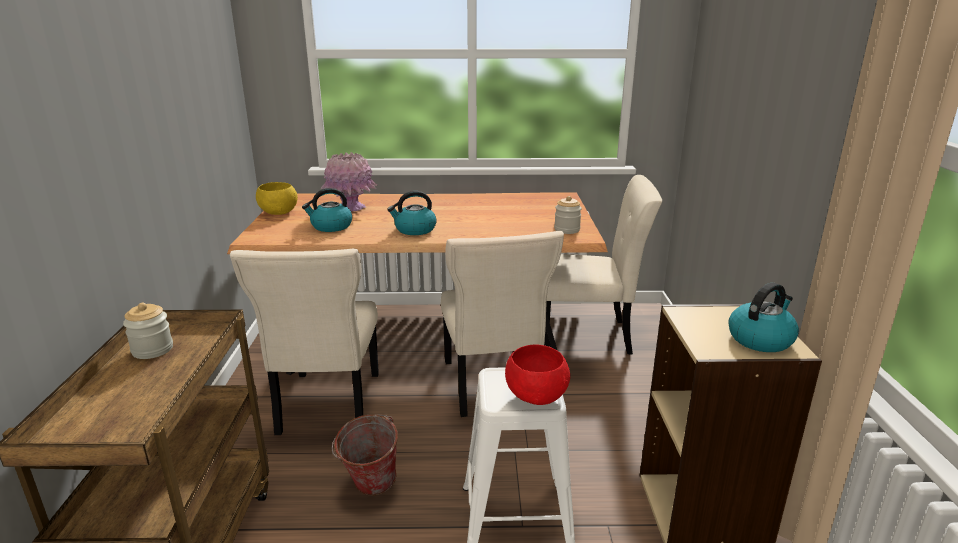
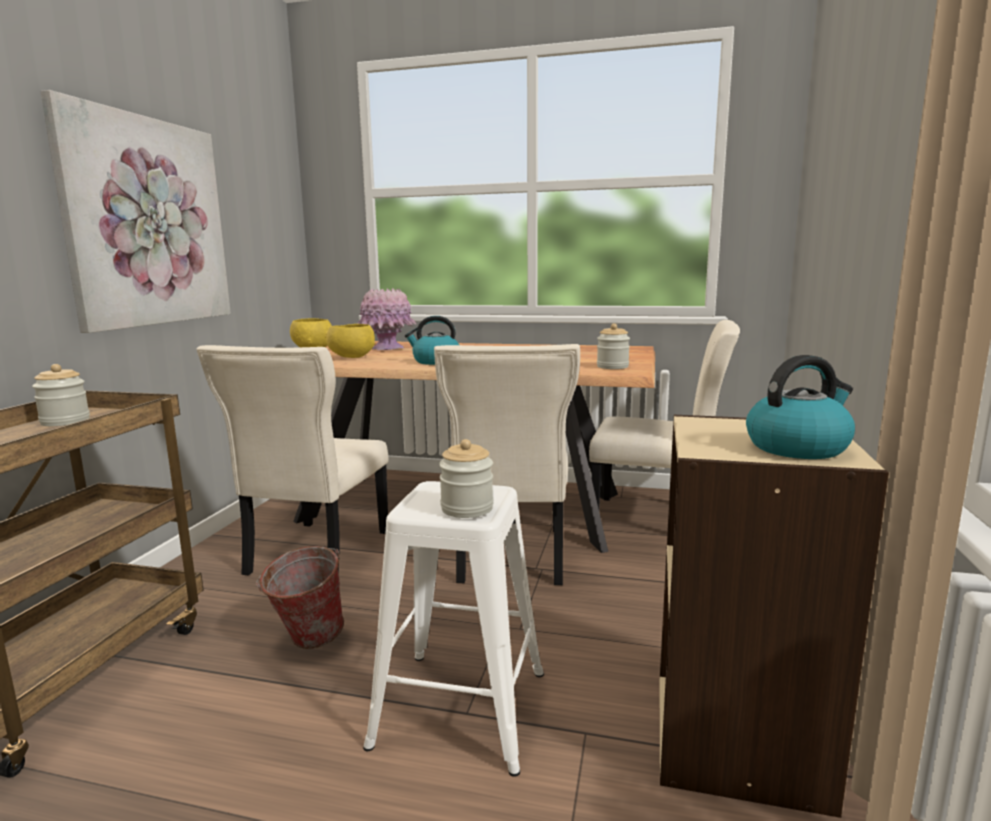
camera: 15 degrees right, 10 degrees down
(148, 129) = (148, 222): none -> picture
(331, 226) = (351, 357): kettle -> yellow bowl
(536, 395) = (467, 508): red bowl -> jar

